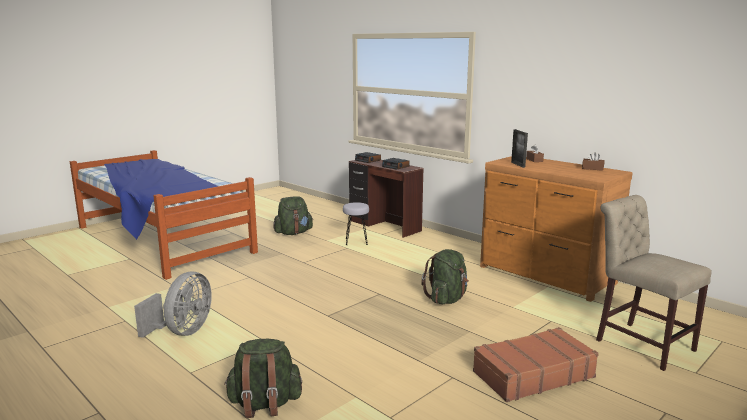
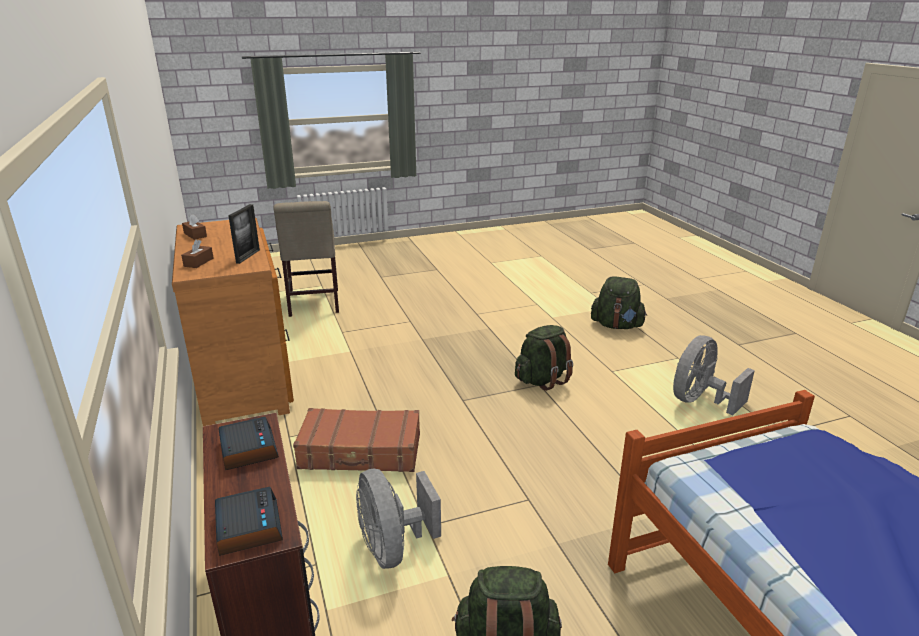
camera: 155 degrees left, 10 degrees up
(356, 241) = (393, 547): grey stool -> grey fan
(447, 299) = (398, 374): green backpack -> green backpack (543, 380)
(532, 374) = (421, 304): brown suitcase -> brown suitcase (360, 452)

